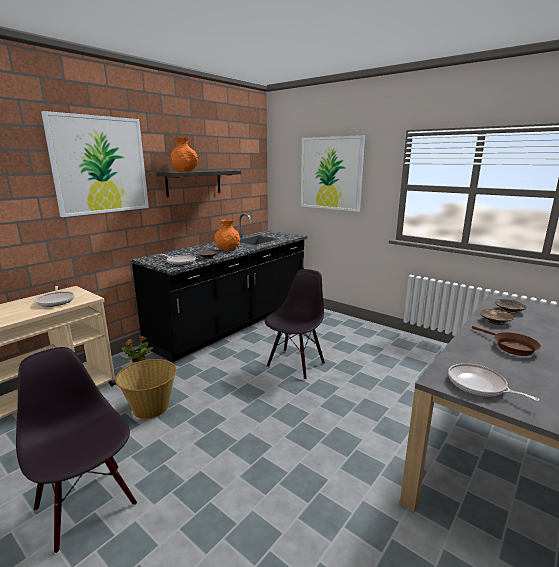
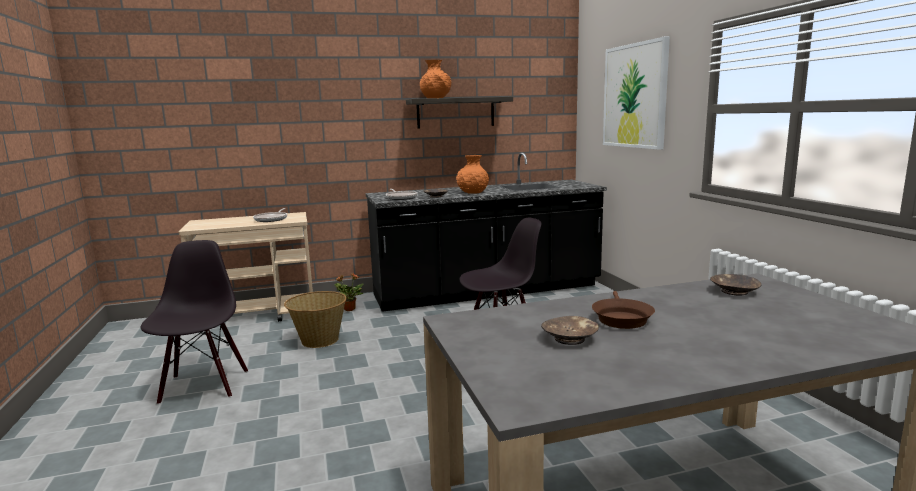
camera: 35 degrees right, 5 degrees down
(100, 165) = (342, 93): picture -> none
(479, 385) = (482, 332): frying pan -> none
(496, 321) = (675, 296): brown bowl -> brown bowl (570, 338)

